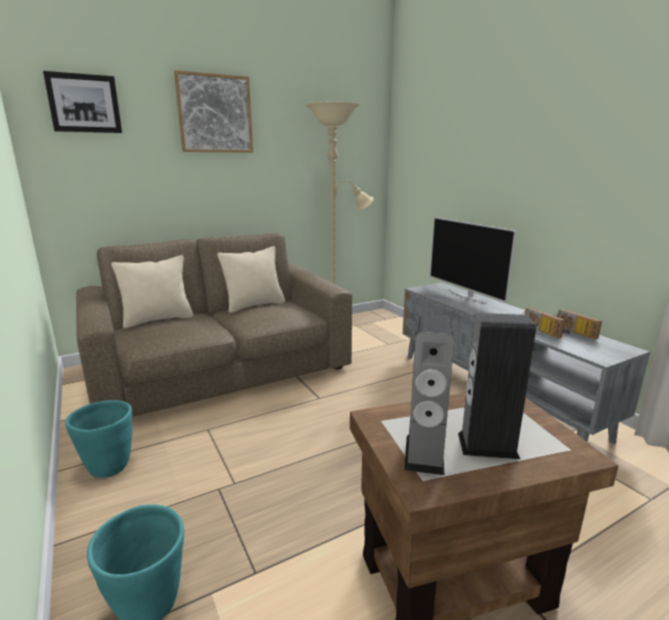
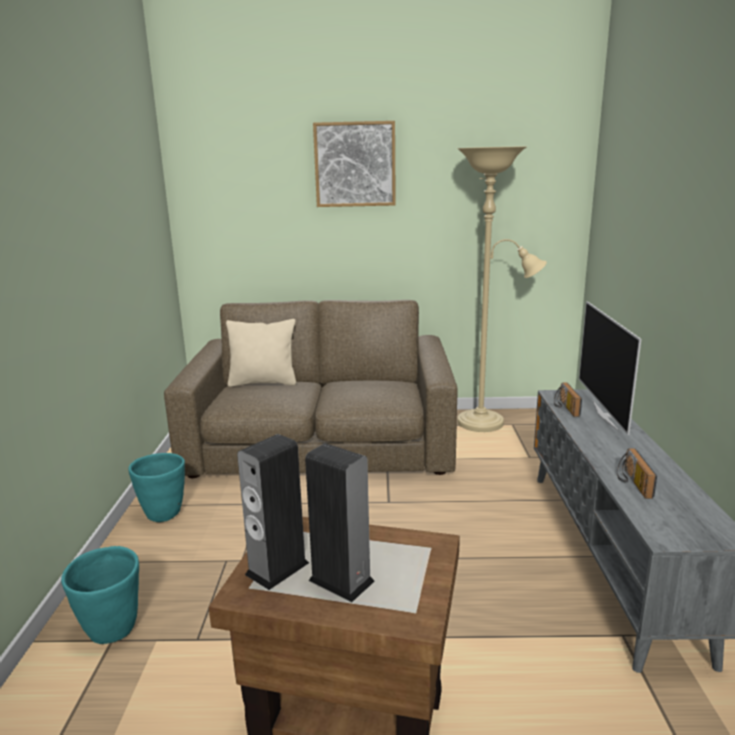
camera: 30 degrees right, 0 degrees up
(84, 103) = (227, 163): picture -> none
(254, 305) = (365, 381): beige pillow -> none
(572, 332) = (681, 496): radio -> radio (564, 407)

